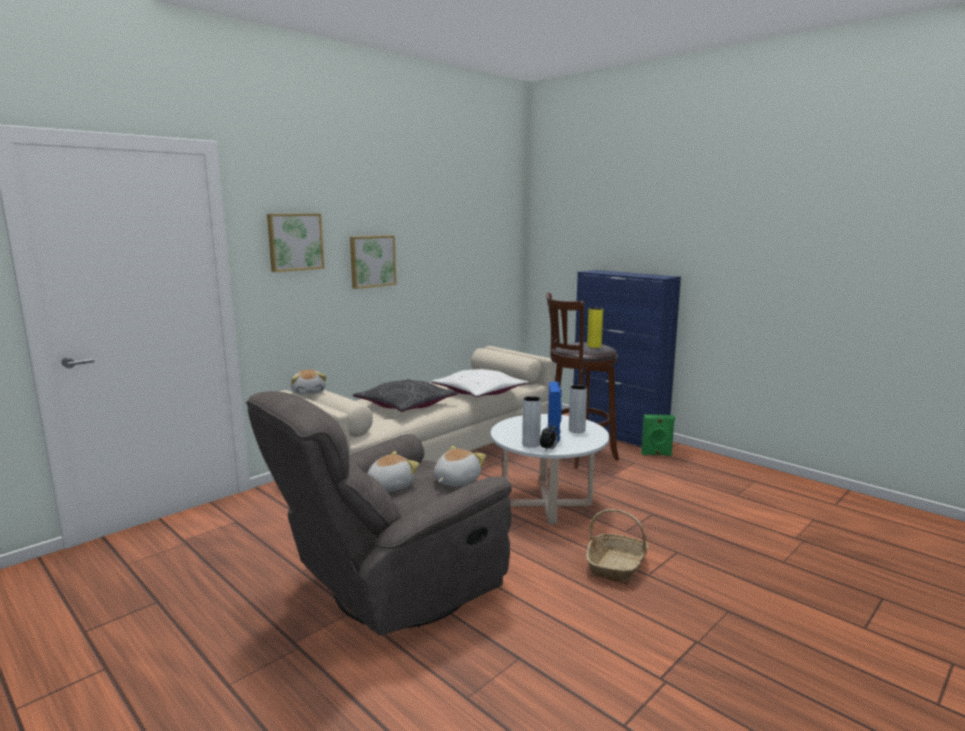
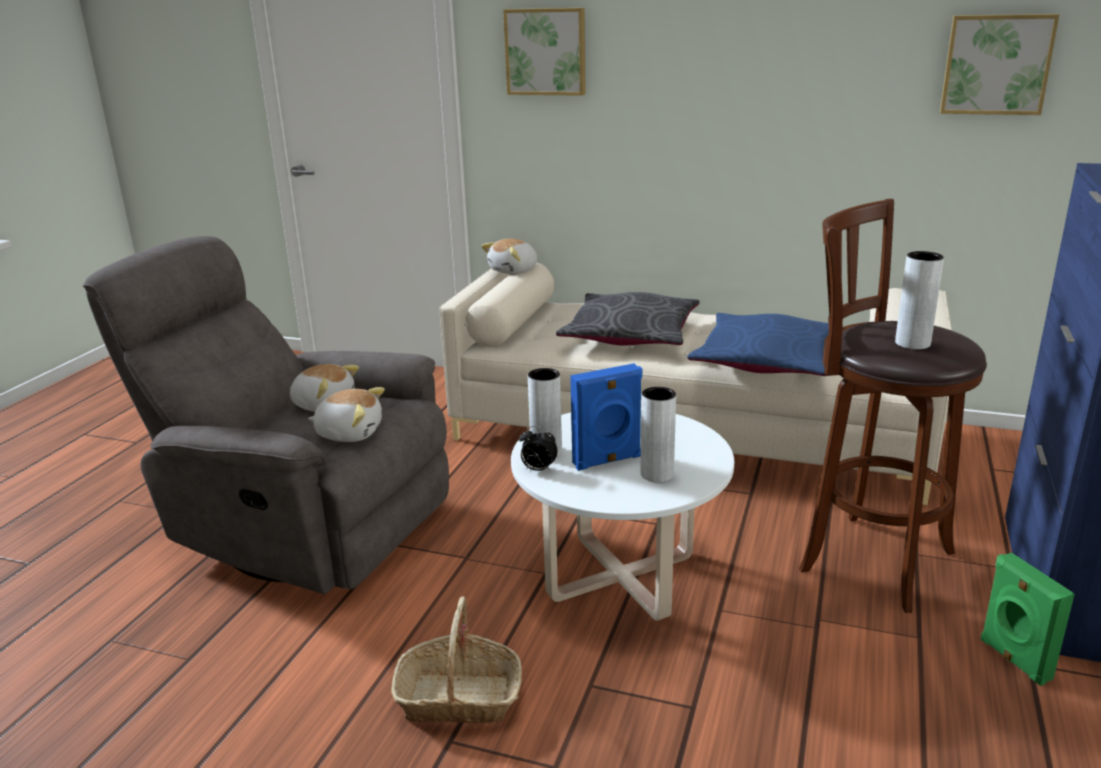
camera: 65 degrees right, 10 degrees up
(372, 261) = (679, 90): picture -> picture (996, 64)
(479, 392) = (766, 360): white pillow -> blue pillow
(594, 346) = (912, 343): yellow vase -> grey vase

